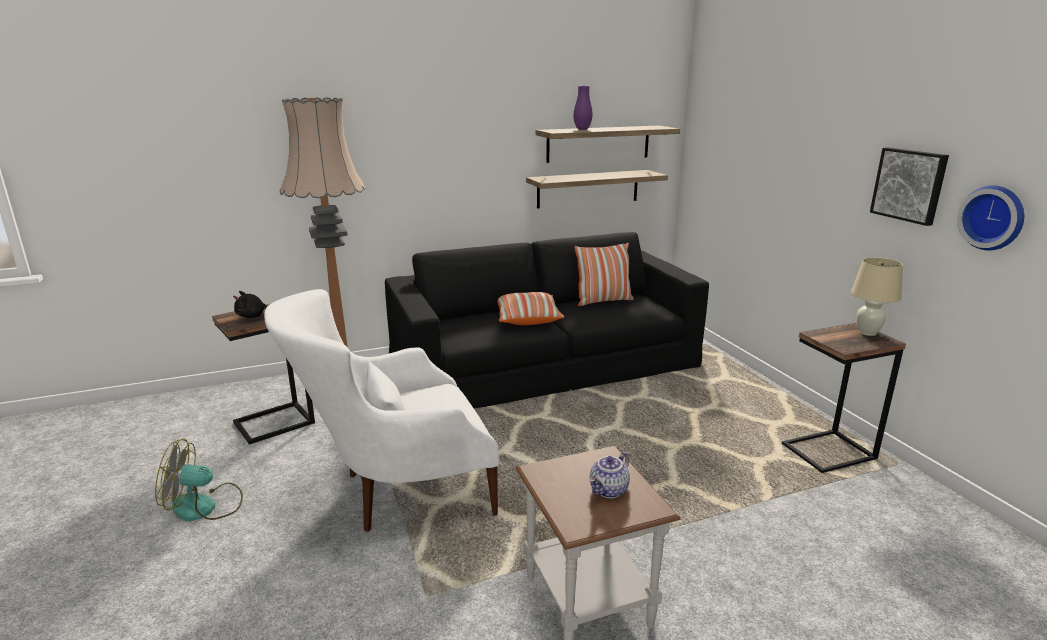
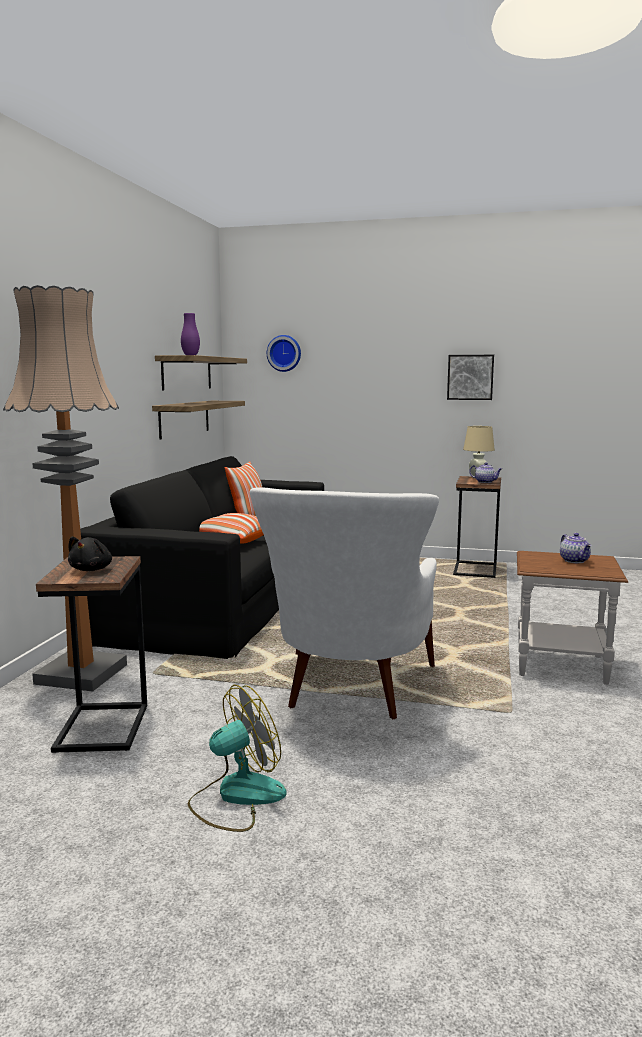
camera: 55 degrees left, 10 degrees down
(205, 507) = (236, 796): fan -> fan turned 150 degrees counterclockwise
(845, 343) = (485, 482): none -> teapot
(993, 217) = (530, 387): wall clock -> wall clock (284, 353)

